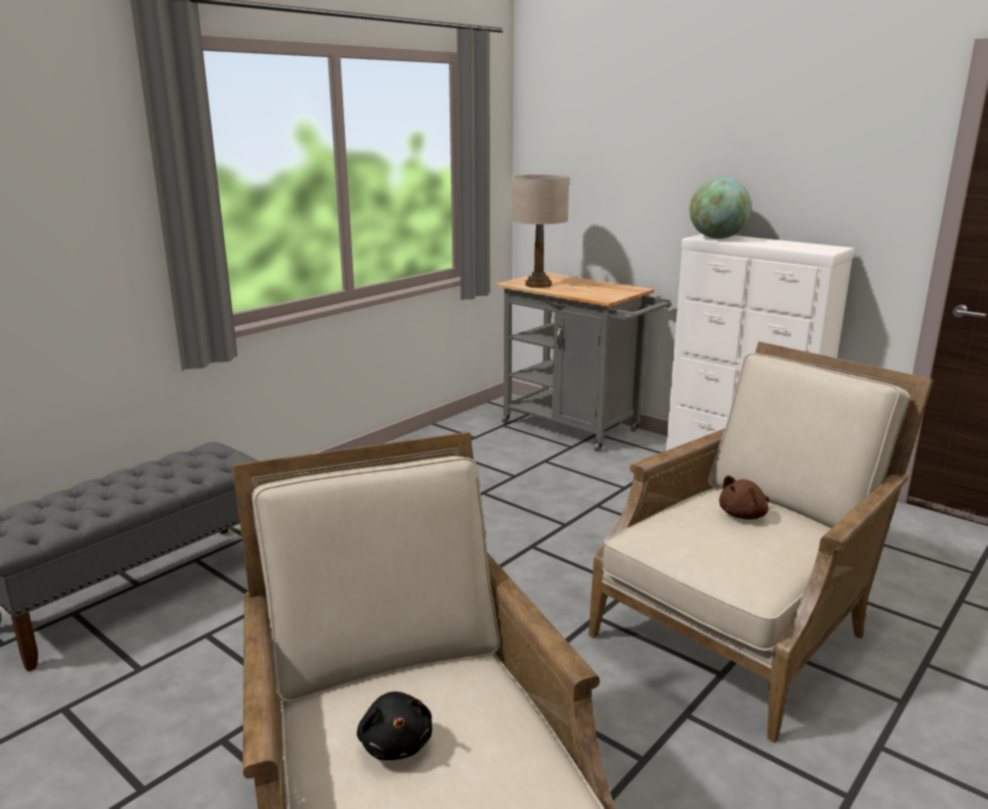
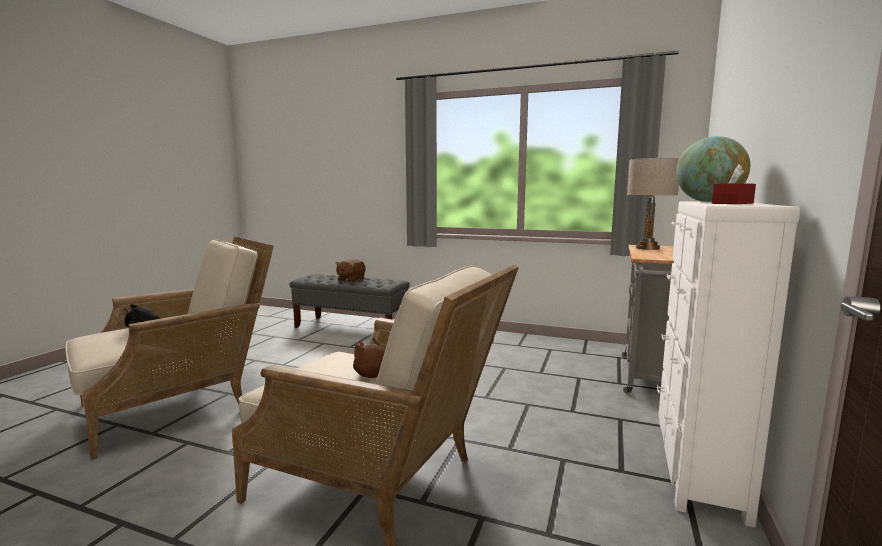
camera: 70 degrees right, 10 degrees down
(129, 487) = (350, 280): none -> brown plush toy
(780, 244) = (732, 203): none -> red tissue box

